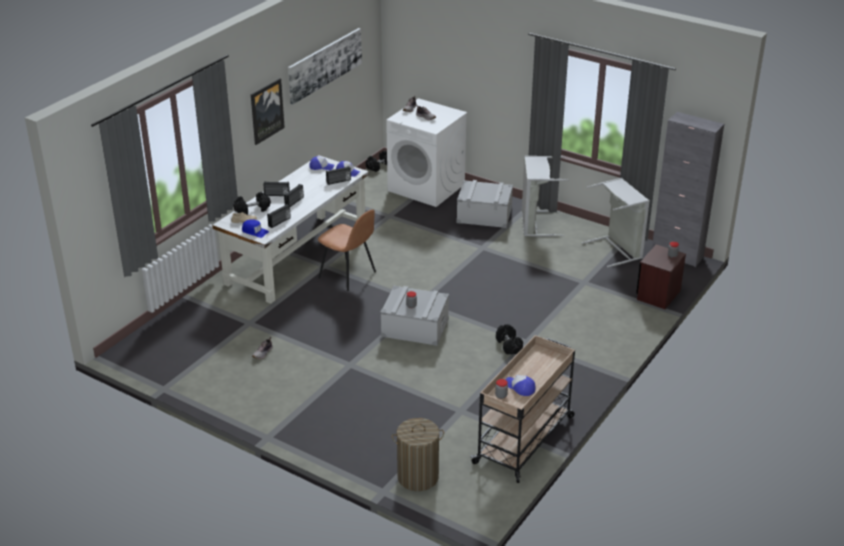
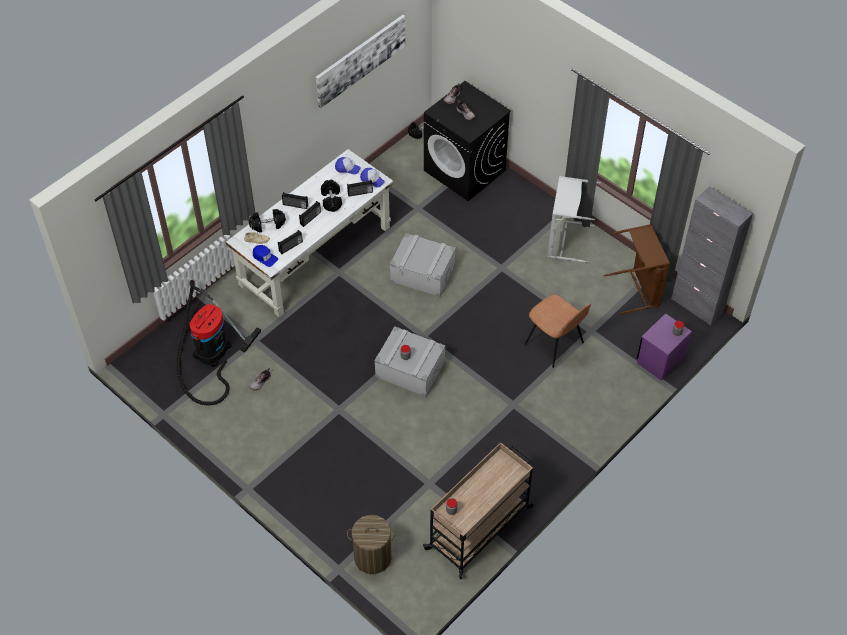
camera: 10 degrees right, 20 degrees up
(205, 338) = (210, 354): none -> vacuum cleaner
(266, 111) = (290, 121): picture -> none
(348, 275) = (360, 289): brown chair -> brown chair (555, 344)
(427, 187) = (465, 170): white washing machine -> black washing machine
(484, 215) = (515, 220): grey storage box -> grey storage box (422, 273)
(509, 345) = (495, 407): black dumbbell -> black dumbbell (331, 200)
(520, 387) = (471, 503): cap -> none
(617, 249) = (637, 289): grey laundry basket -> brown laundry basket
(658, 295) = (660, 360): brown nightstand -> purple nightstand

